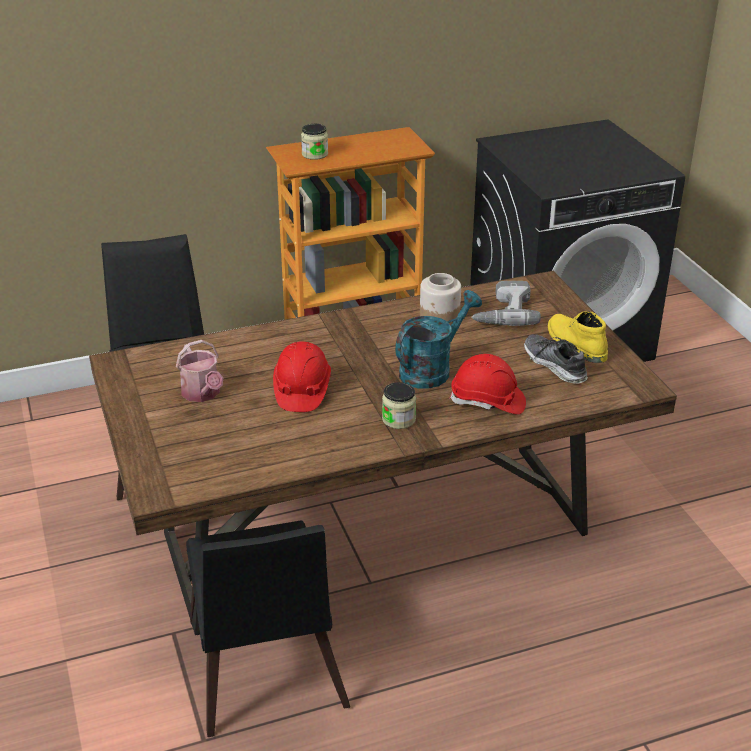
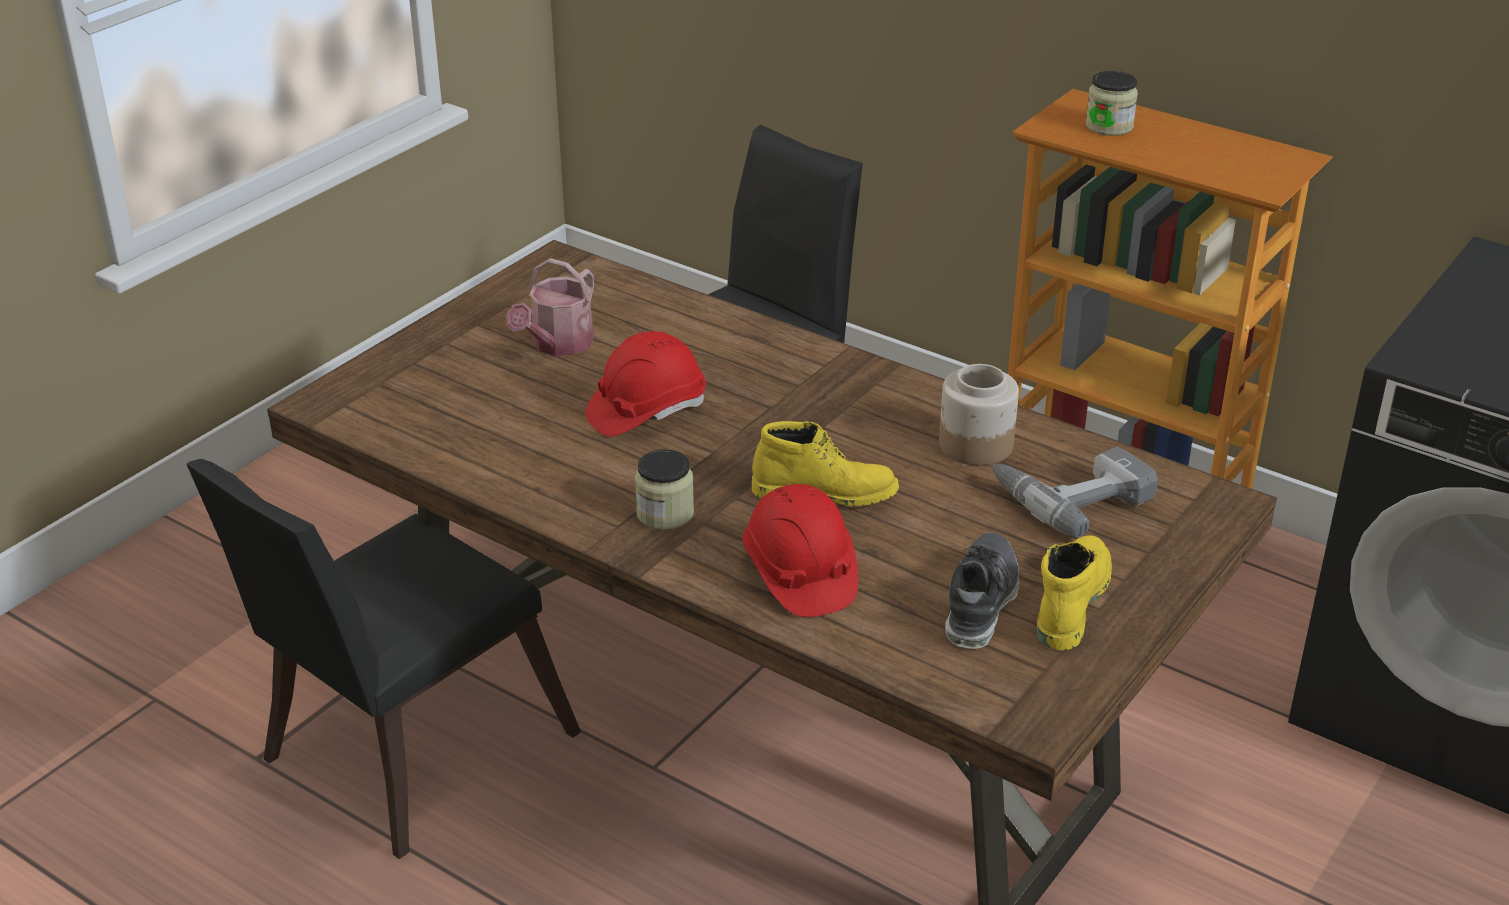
camera: 55 degrees right, 0 degrees up
(431, 369) = (825, 492): turquoise watering can -> yellow boot

